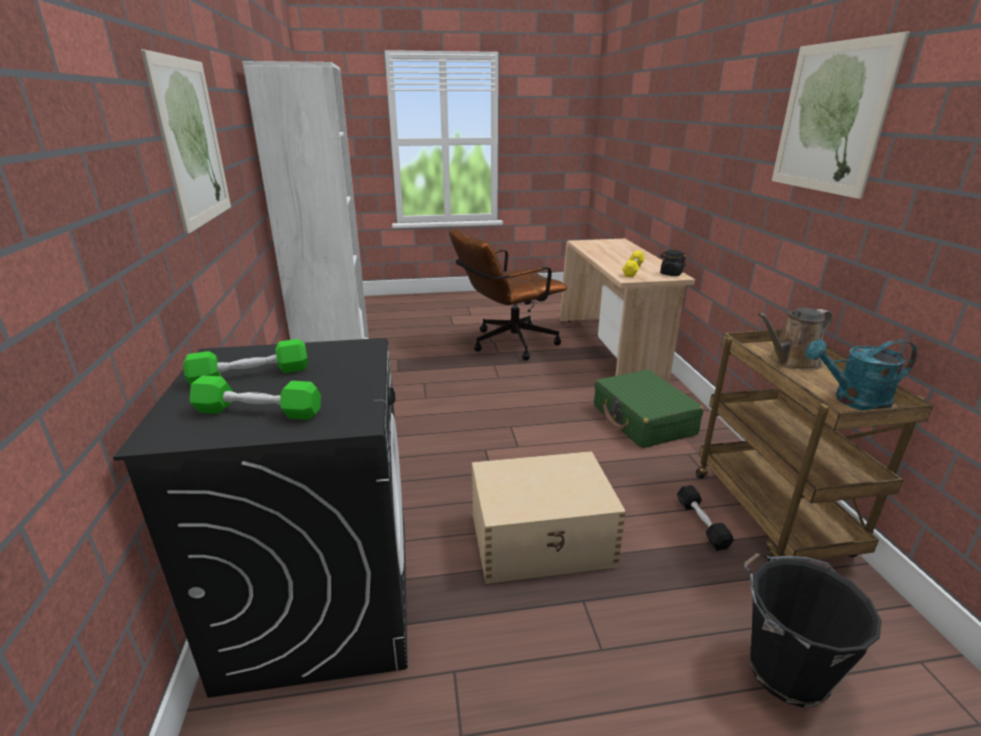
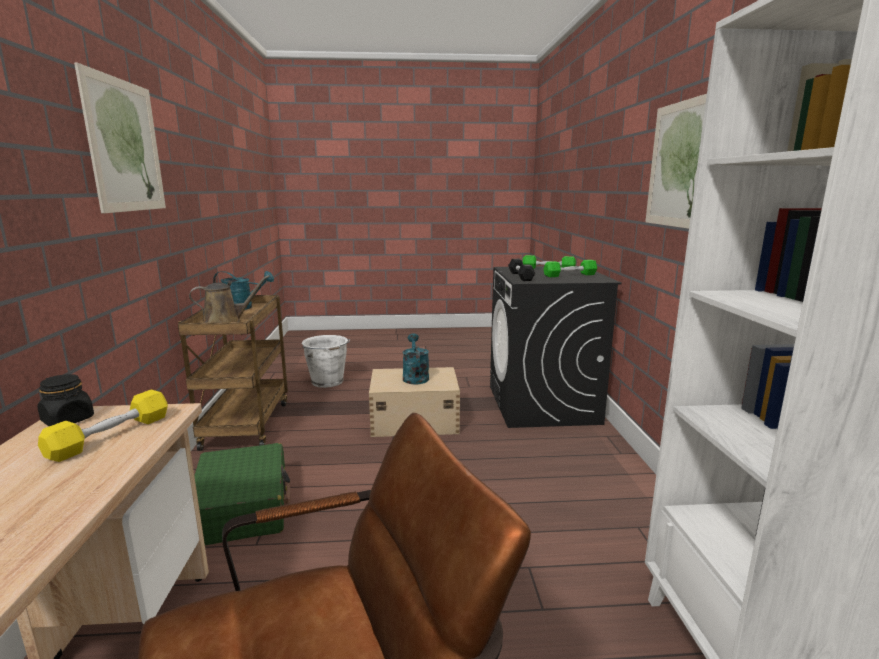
camera: 175 degrees left, 10 degrees down
(543, 490) = (415, 377): none -> turquoise watering can
(701, 524) = (300, 422): black dumbbell -> black dumbbell (520, 276)
(784, 669) = (328, 382): black bucket -> white bucket

